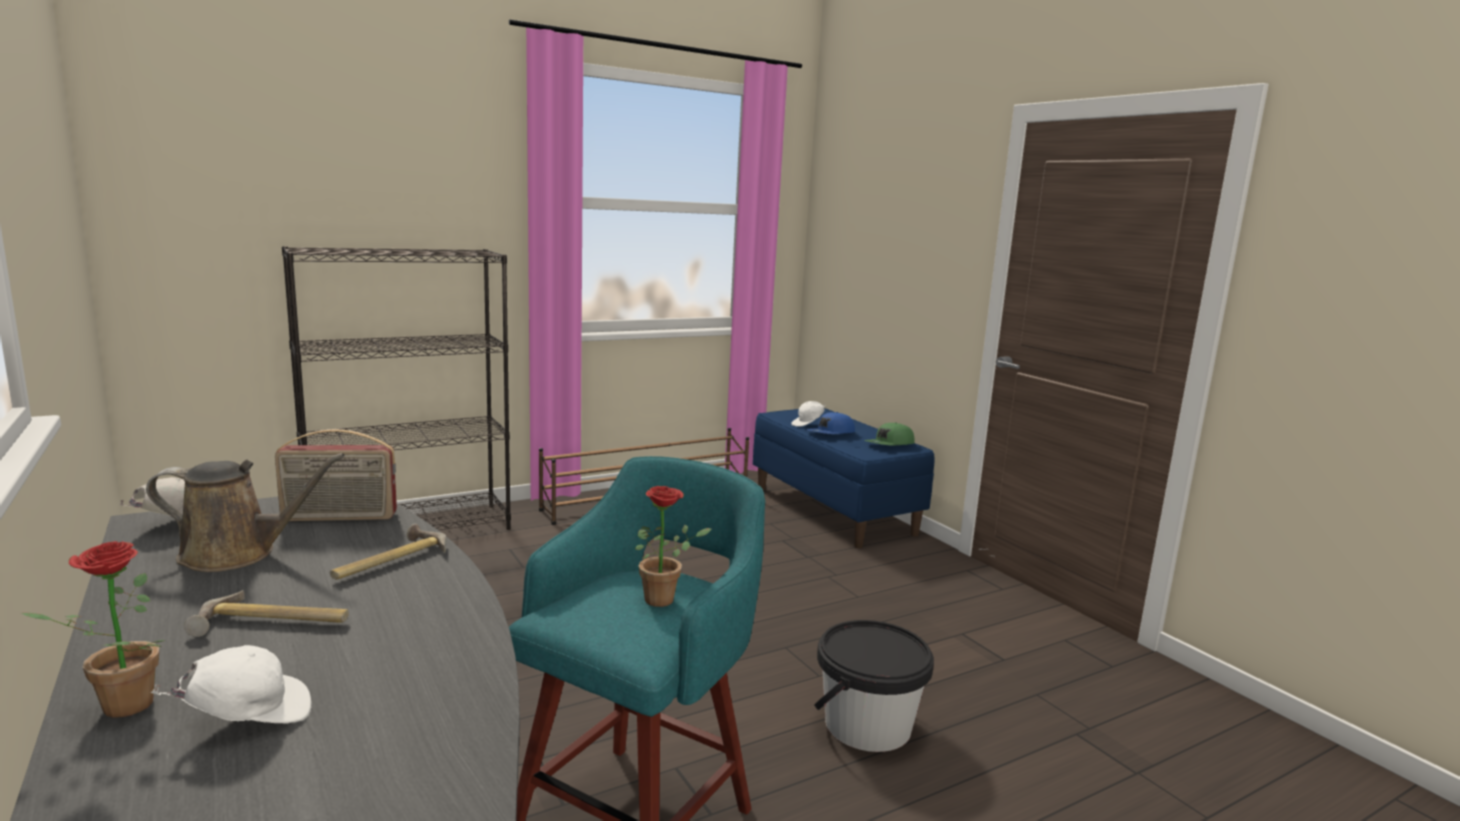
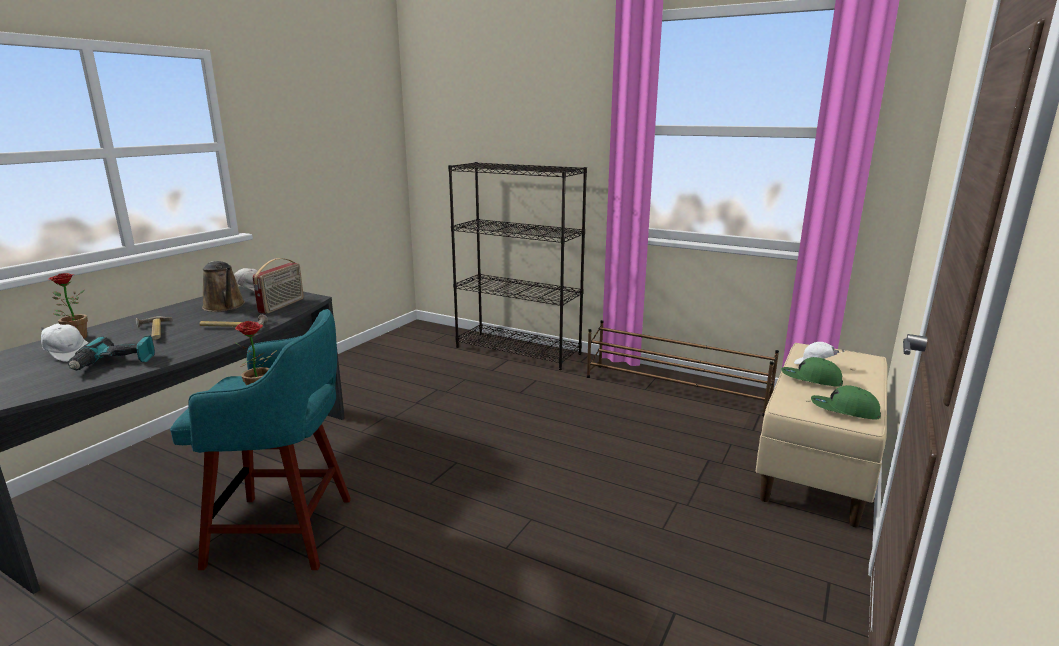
camera: 60 degrees right, 5 degrees up
(339, 517) = (282, 305): radio -> radio turned 120 degrees counterclockwise
(412, 667) = (115, 363): none -> power drill
(831, 434) = (810, 380): blue cap -> green cap
(834, 511) = (818, 464): blue bench -> beige bench
(867, 725) = (455, 594): black bucket -> none

